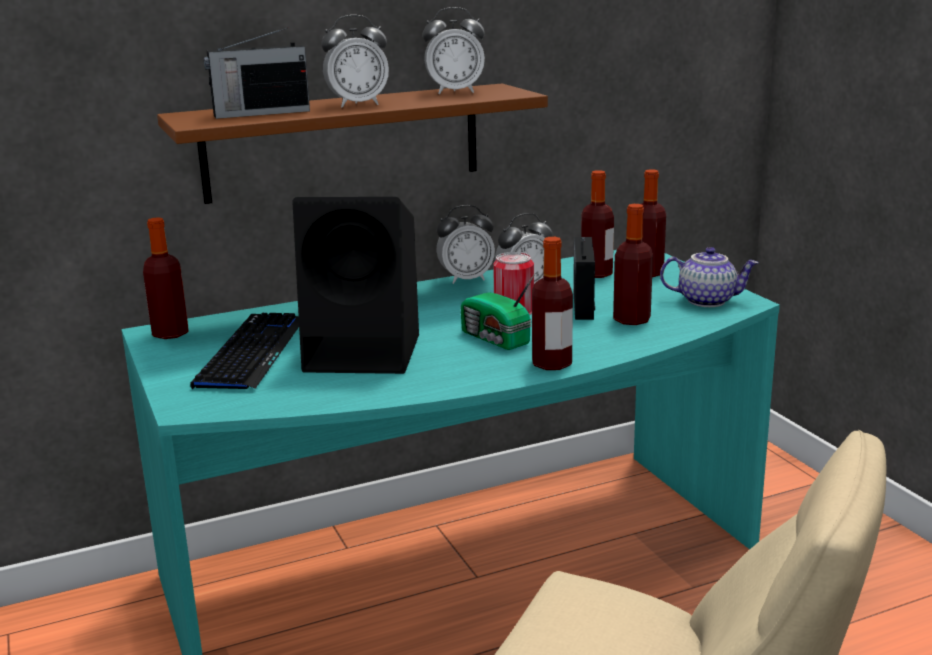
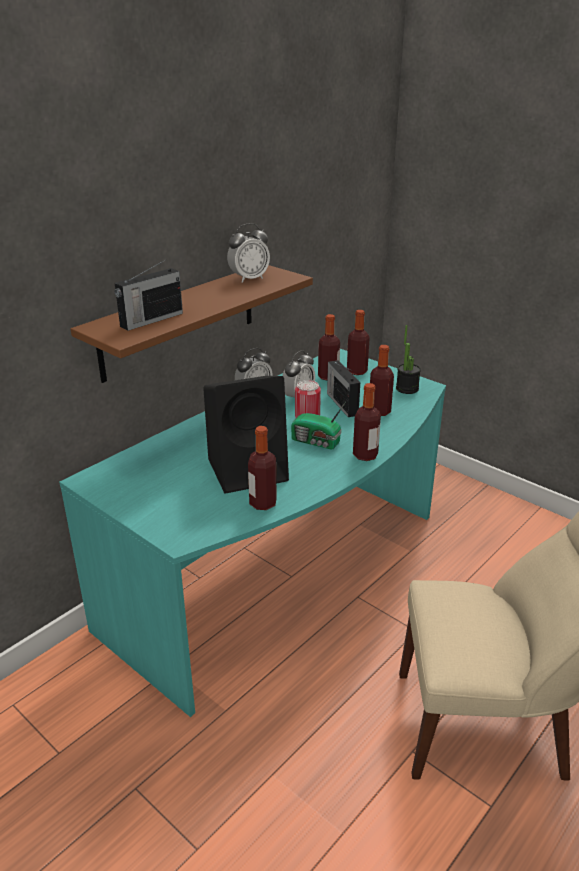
camera: 25 degrees left, 10 degrees up
(170, 333) = (101, 478): bottle -> bottle (263, 503)
(251, 353) = (175, 484): keyboard -> none
(357, 104) = (204, 301): alarm clock -> none
(707, 300) = (407, 389): teapot -> potted plant

